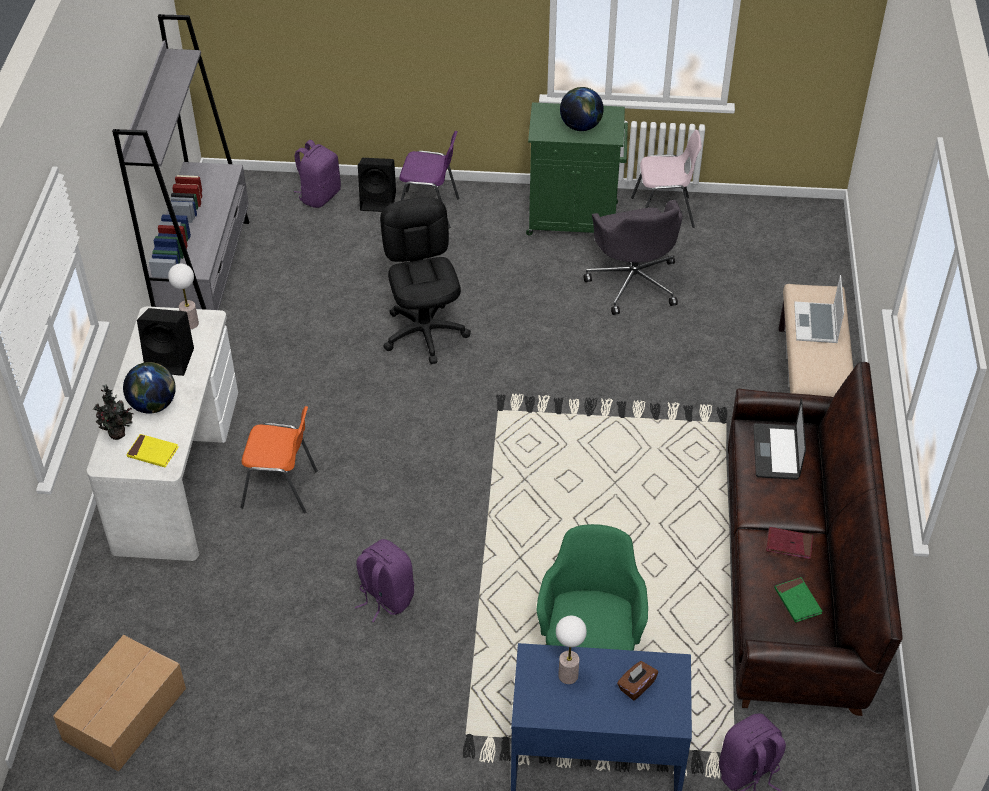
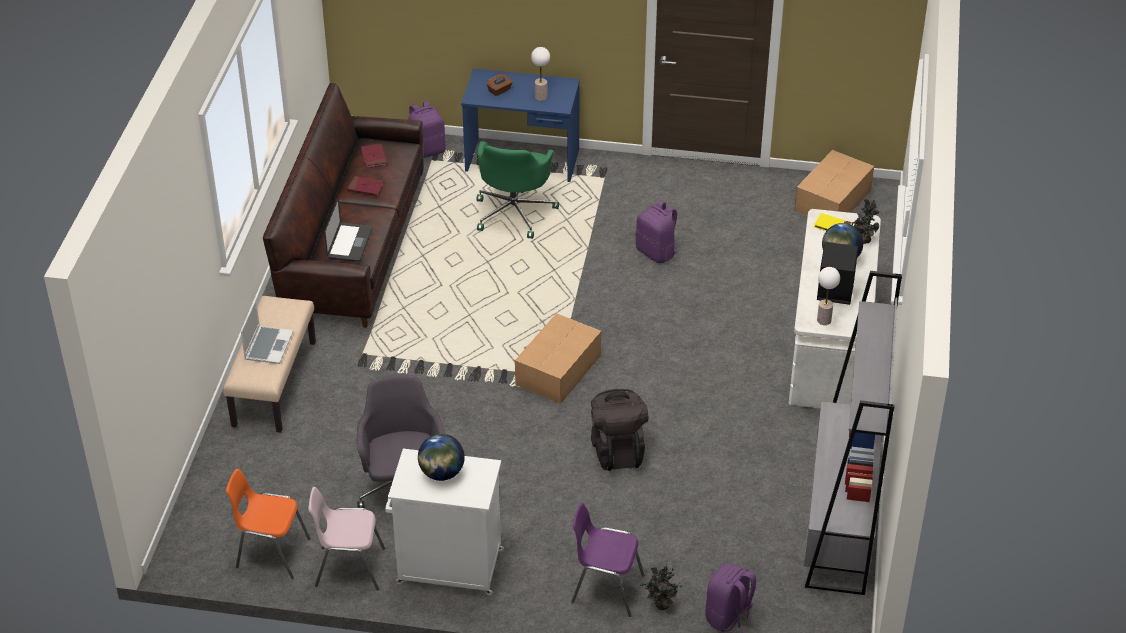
camera: 175 degrees left, 5 degrees down
(282, 489) = (741, 327): orange chair -> orange chair (271, 553)
(379, 201) = (661, 605): black speaker -> potted plant
(425, 333) = (617, 450): black office chair -> black backpack
(498, 417) = (557, 370): none -> cardboard box
(574, 219) = (447, 567): green cabinet -> white cabinet
(797, 601) = (374, 157): green book -> red book

